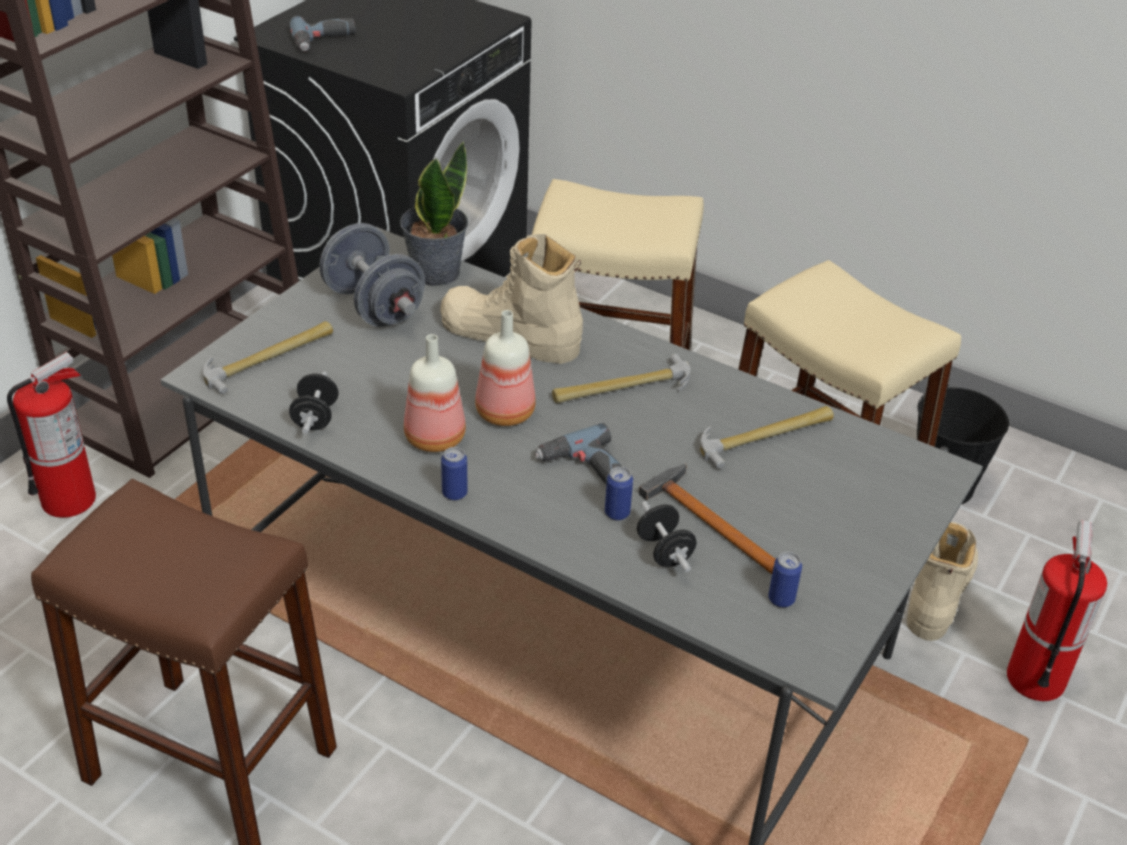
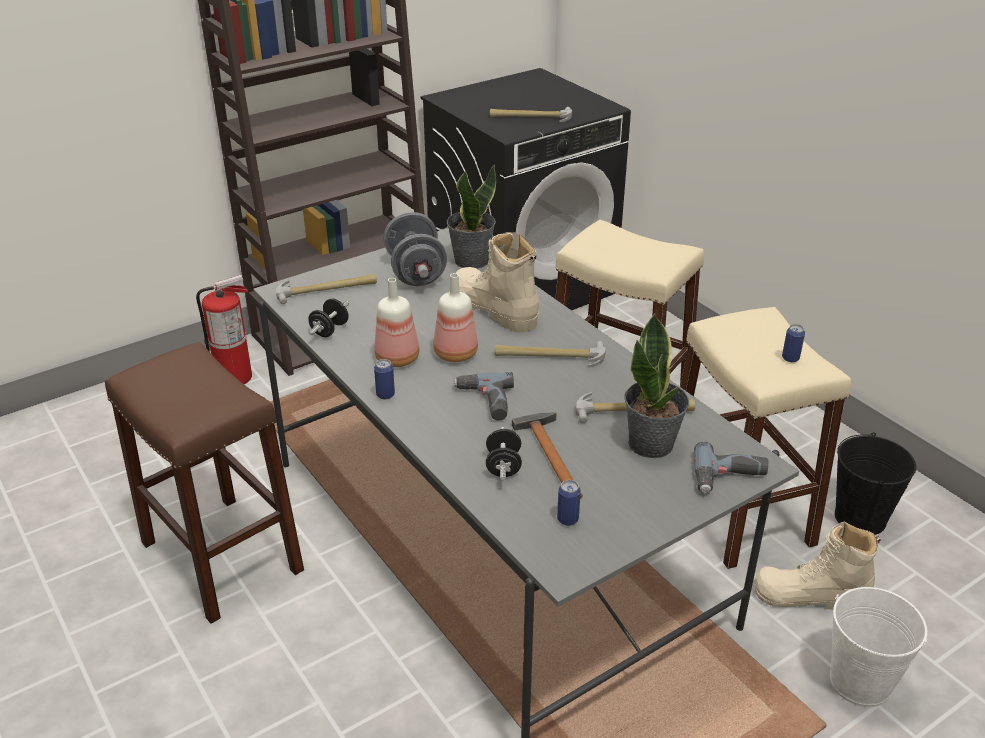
camera: 25 degrees right, 5 degrees down
(324, 41) = (476, 106): power drill -> power drill (729, 478)
(410, 48) = (530, 117): none -> hammer
(617, 513) = (487, 433): can -> can (790, 358)
(811, 475) = (651, 443): none -> potted plant
(939, 594) = (810, 595): beige boot -> beige boot turned 135 degrees counterclockwise
(1035, 678) = (860, 681): fire extinguisher -> white bucket

